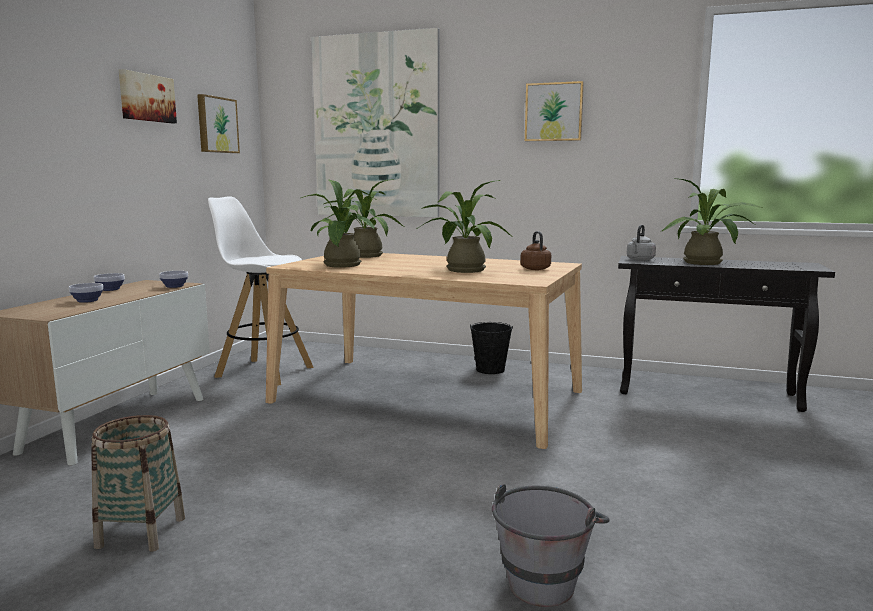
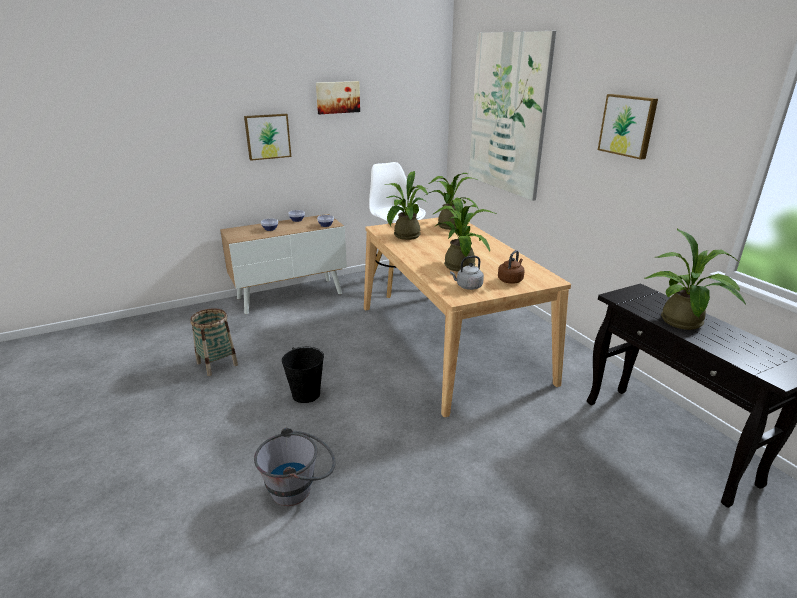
camera: 45 degrees right, 15 degrees up
(216, 125) = (401, 106): picture -> picture (267, 136)
(490, 370) = (530, 337): black bucket -> black bucket (306, 394)
(640, 260) = (632, 296): grey kettle -> grey kettle (467, 286)

